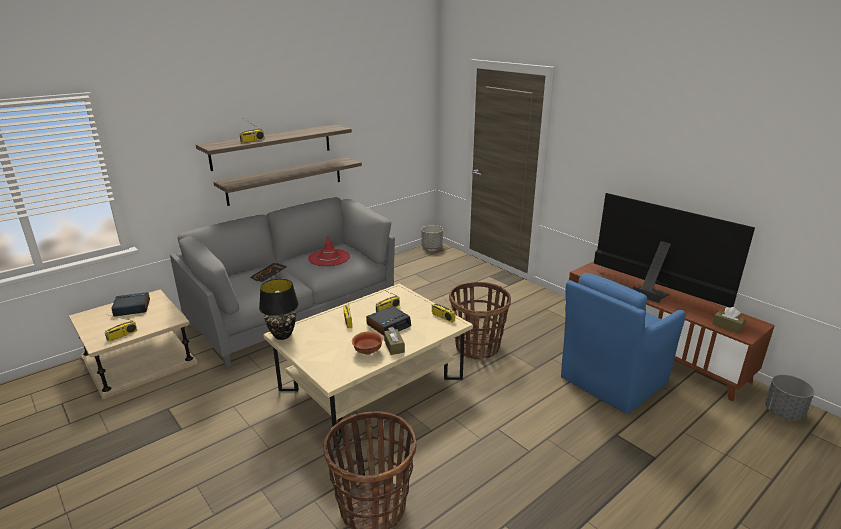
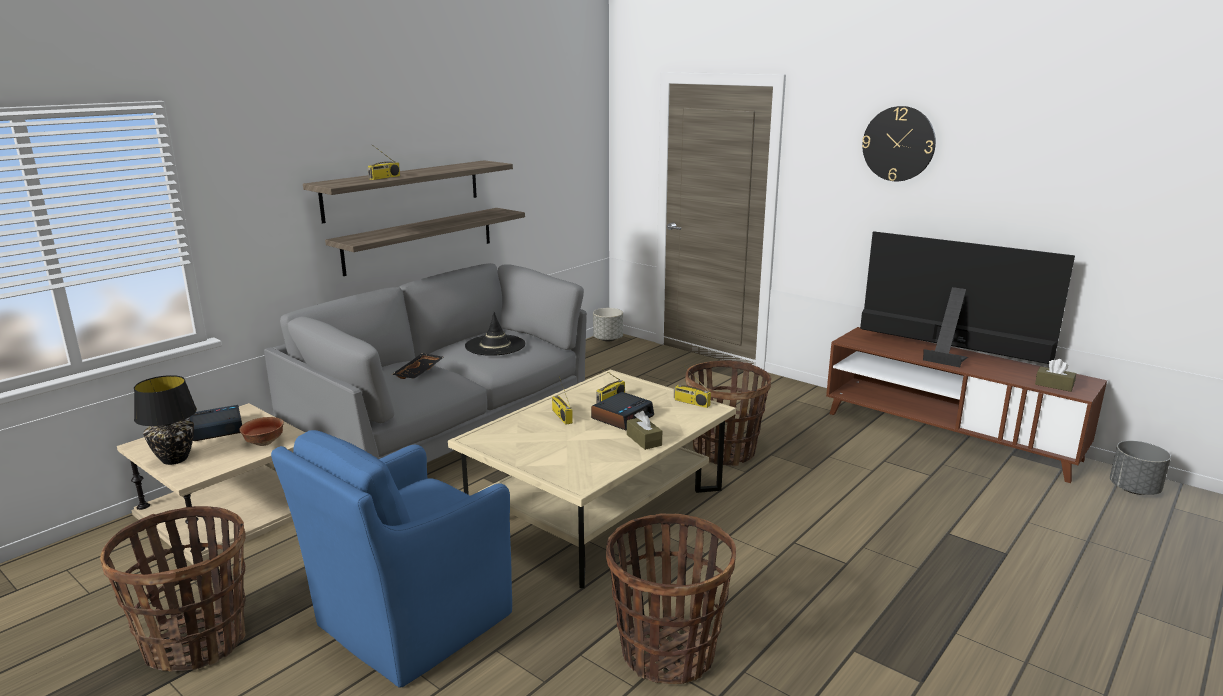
camera: 10 degrees left, 5 degrees down
(82, 457) = (196, 642): none -> basket
(122, 335) = (220, 463): radio -> none
(283, 336) = (478, 440): black table lamp -> black table lamp (175, 459)
(329, 258) = (495, 345): red hat -> black hat
(368, 352) = (610, 449): bowl -> bowl (264, 443)
(611, 381) = (914, 475): blue armchair -> blue armchair (409, 623)
(631, 126) = (898, 144): none -> wall clock

